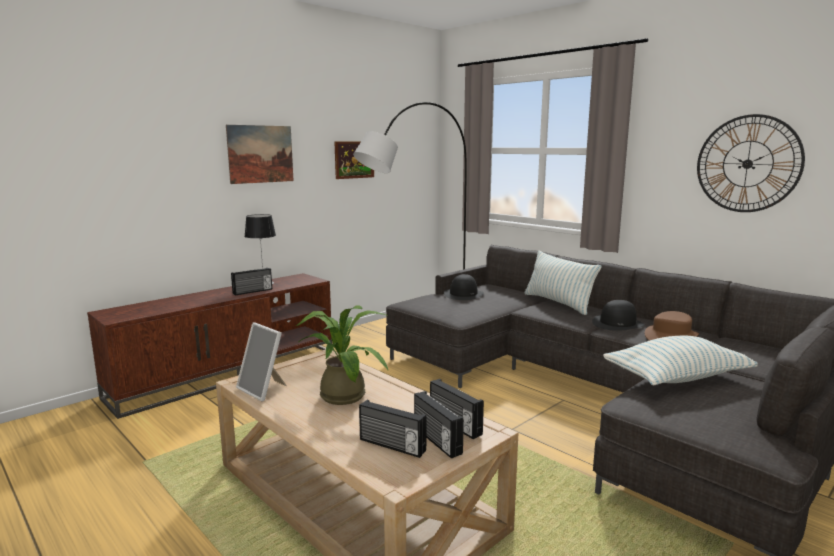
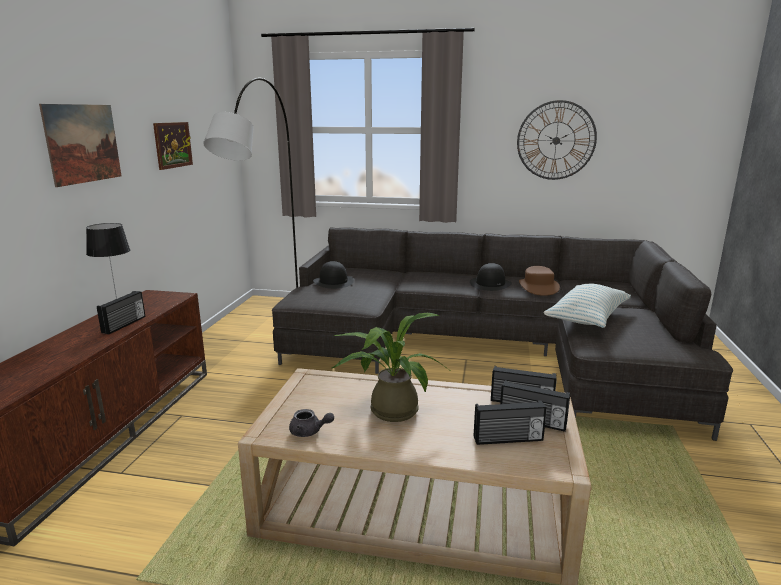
camera: 35 degrees left, 5 degrees up
(263, 390) = (309, 432): picture frame -> grey teapot
(558, 303) = (422, 275): pillow -> none

